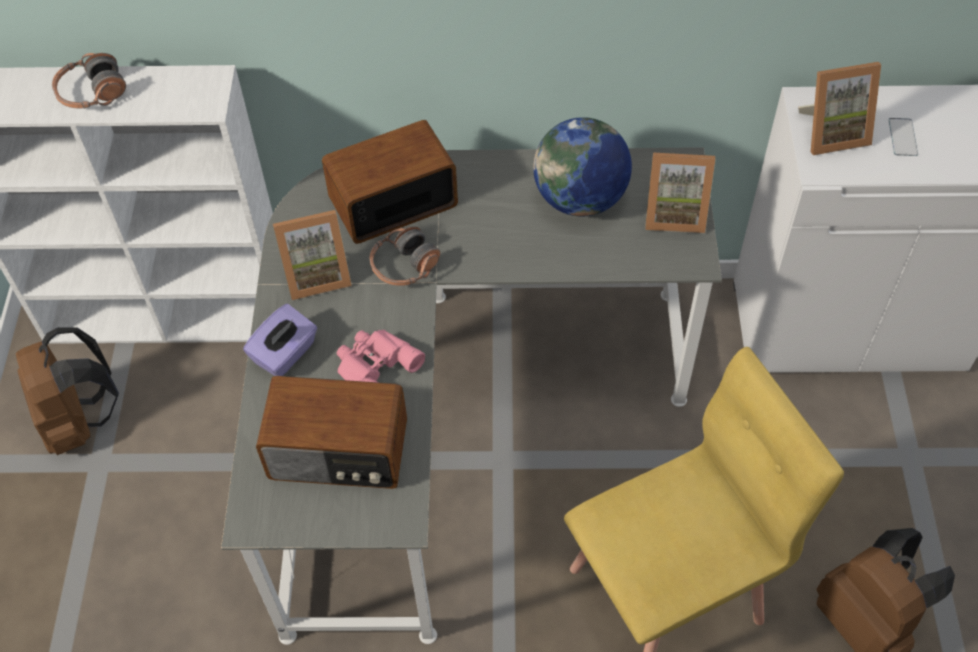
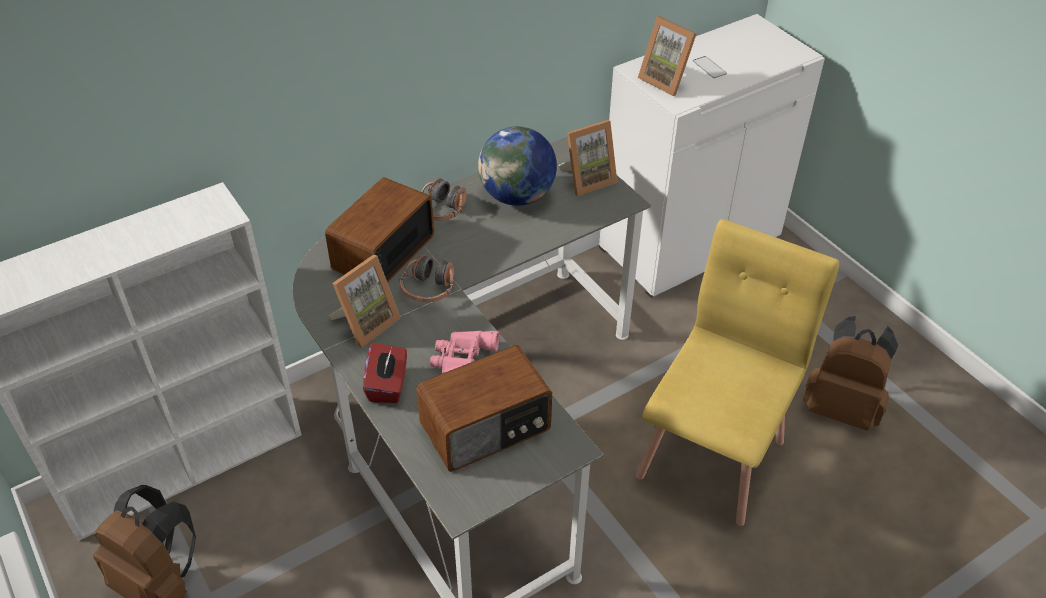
camera: 35 degrees left, 10 degrees down
(92, 93) = (113, 245): headphones -> headphones (440, 210)
(285, 354) = (387, 385): purple tissue box -> red tissue box
(832, 133) = (666, 80): picture frame -> picture frame turned 90 degrees clockwise

